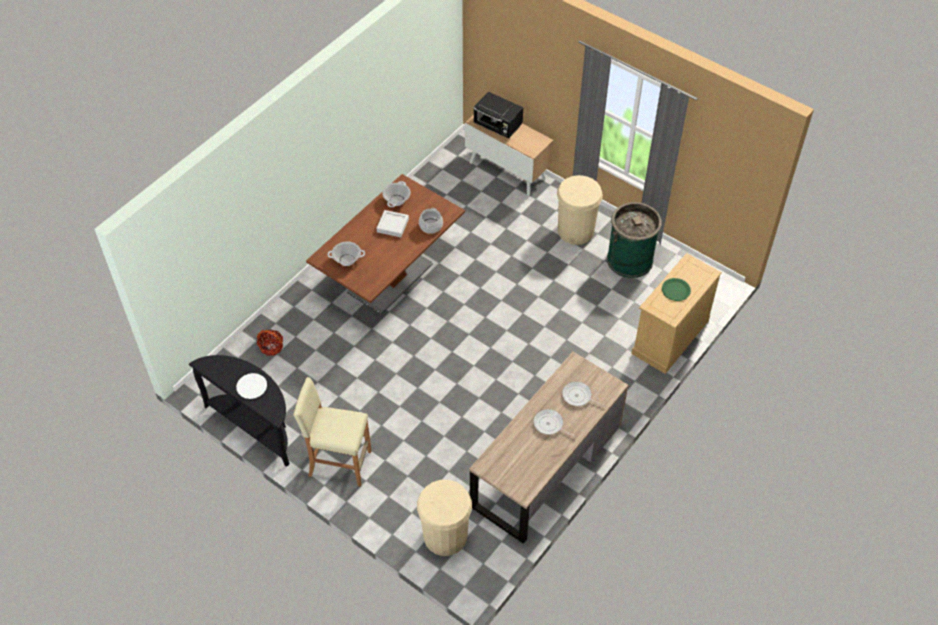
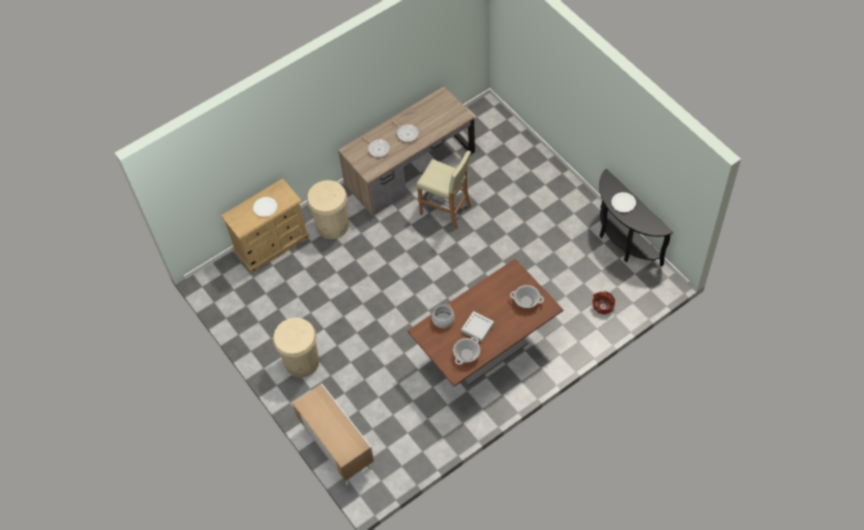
camera: 160 degrees left, 5 degrees up
(339, 463) = (562, 200): beige stool -> beige stool (446, 210)
(445, 536) = (497, 137): beige trash can -> beige trash can (332, 225)
(498, 126) = (339, 433): black microwave -> none
(630, 260) = (268, 321): green trash can -> none
(676, 290) = (265, 207): green plate -> white plate

